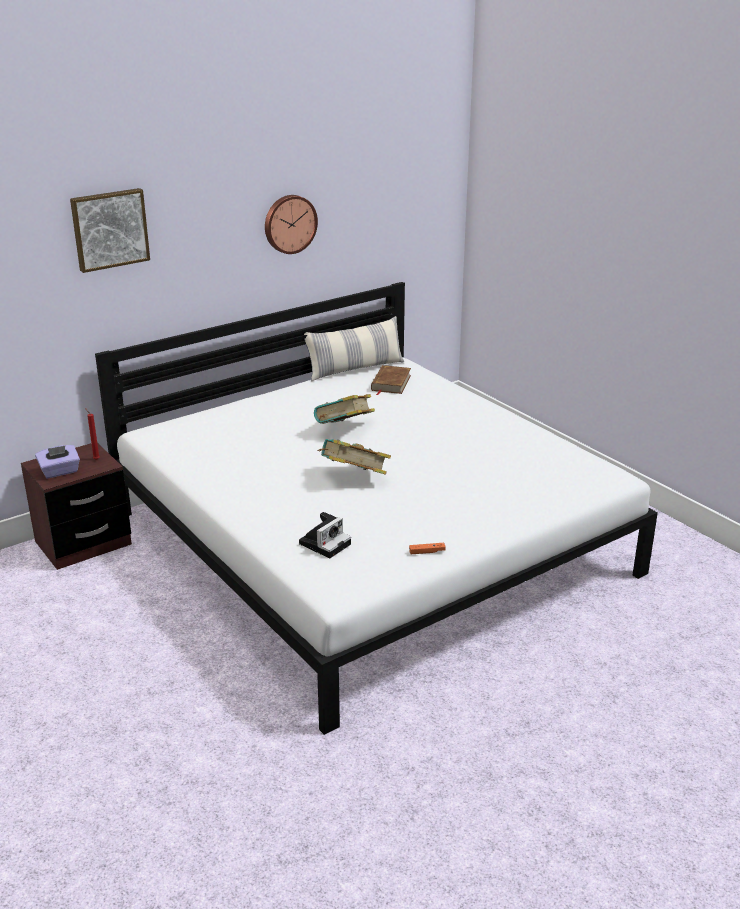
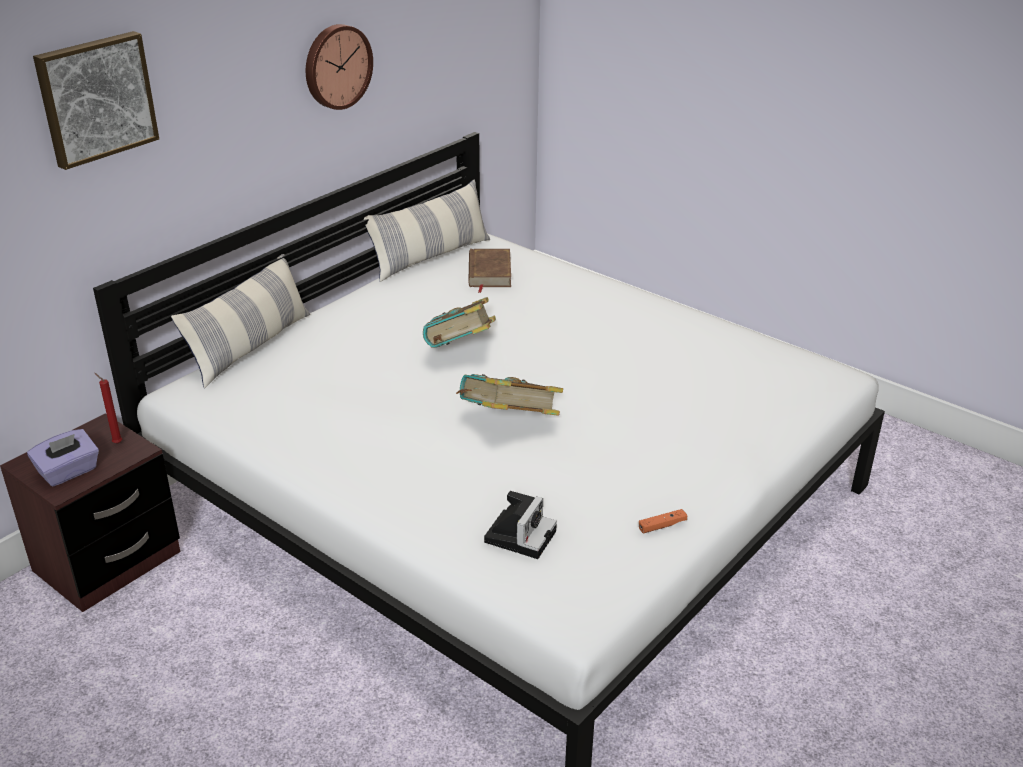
camera: 15 degrees left, 5 degrees up
(203, 412) = (251, 347): none -> pillow

